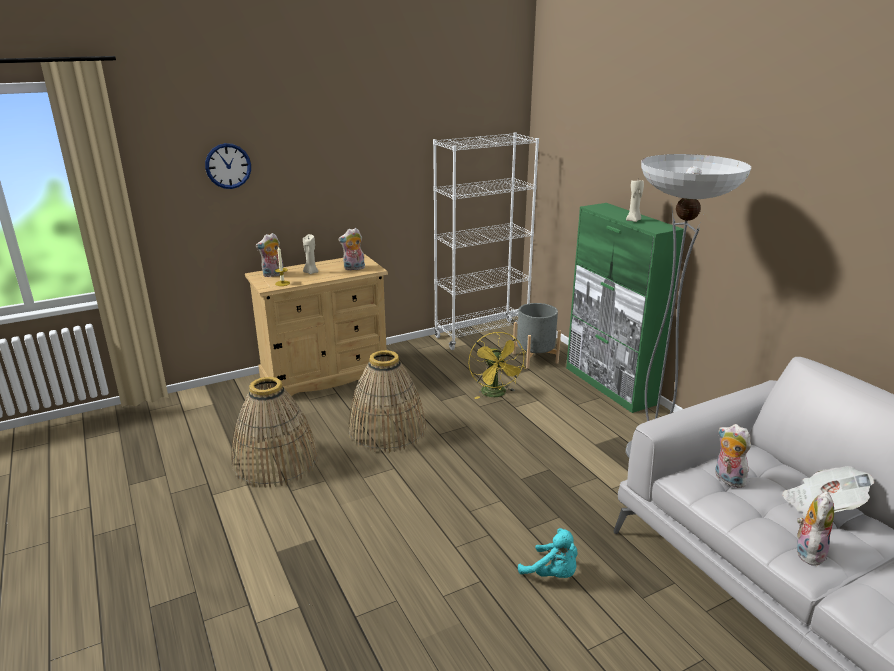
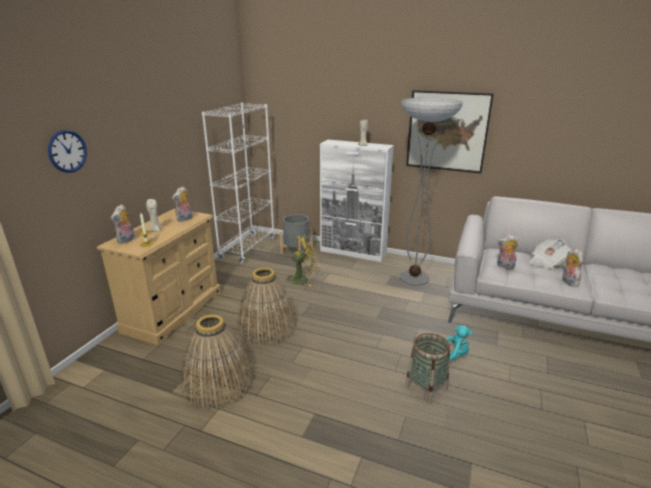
camera: 40 degrees left, 0 degrees up
(464, 587) = (426, 387): none -> basket
(496, 394) = (303, 279): yellow fan -> yellow fan turned 60 degrees counterclockwise
(609, 386) = (353, 252): green cabinet -> white cabinet
(764, 221) = (447, 131): none -> picture

